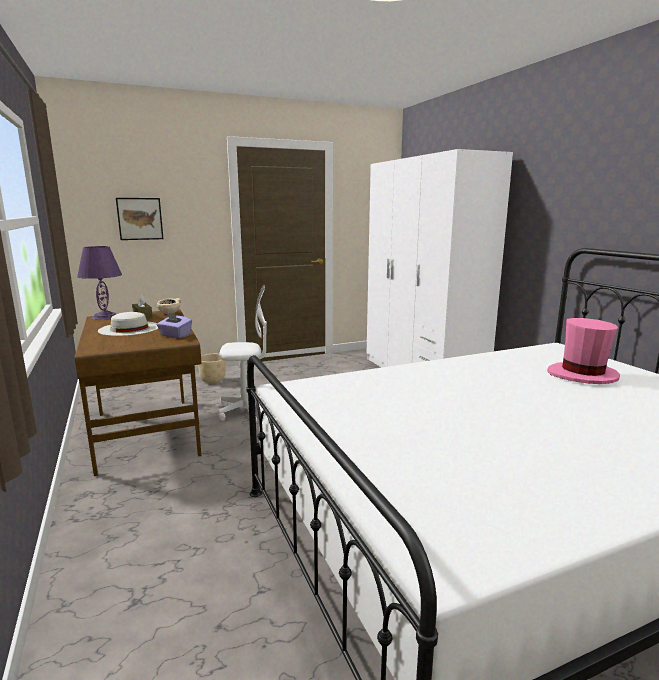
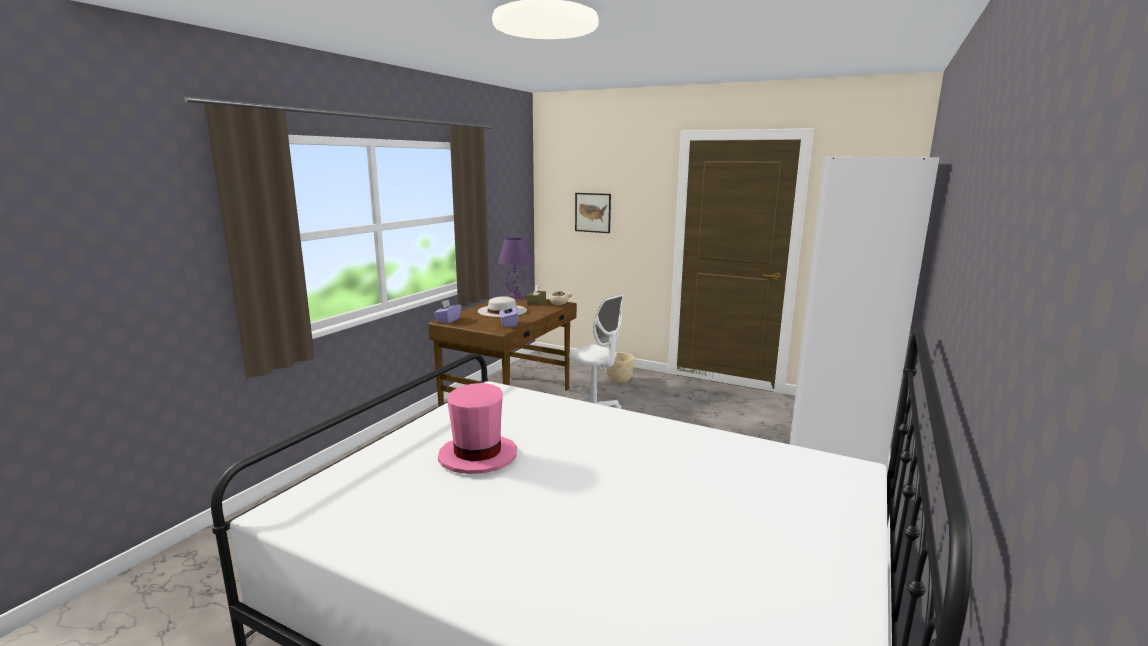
camera: 50 degrees right, 0 degrees up
(95, 349) = (448, 320): none -> purple tissue box
(582, 375) = (761, 502): pink hat -> pink hat (478, 456)

